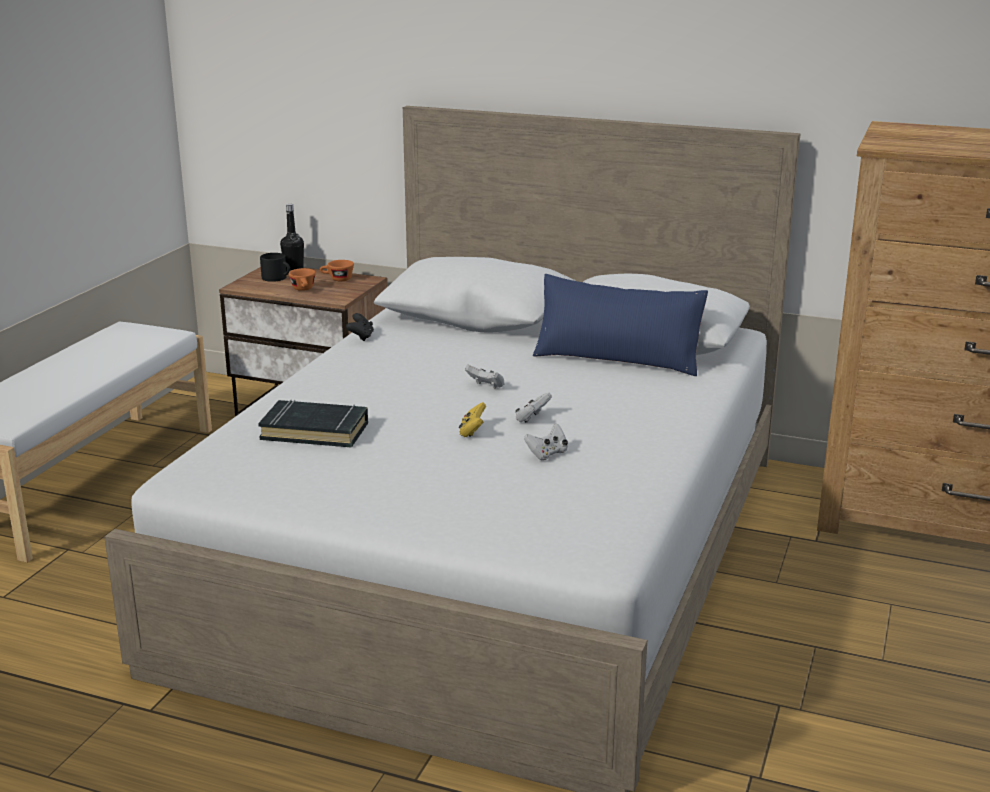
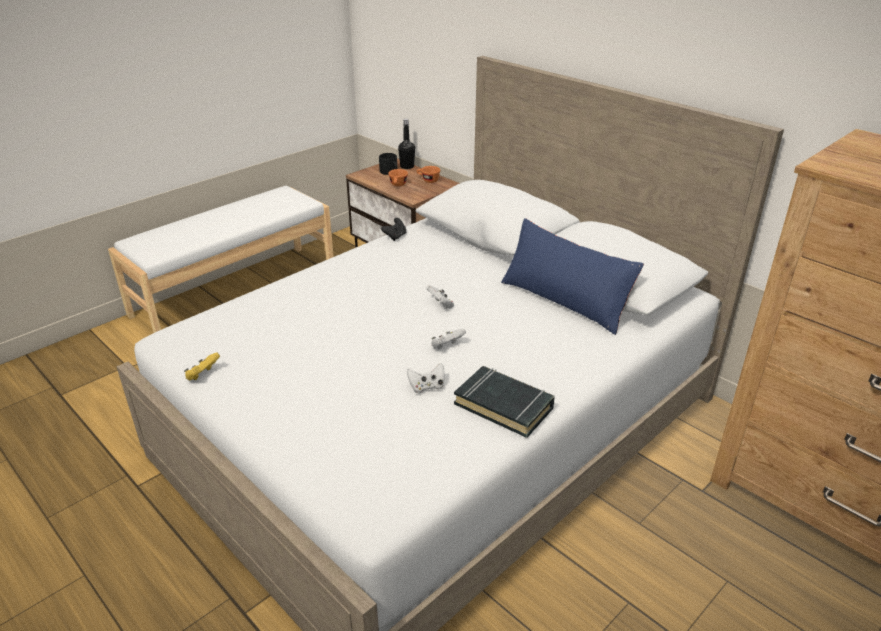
camera: 25 degrees right, 10 degrees up
(315, 431) = (288, 317): black book -> black book (504, 406)
(472, 432) = (392, 348): yellow game controller -> yellow game controller (203, 375)

